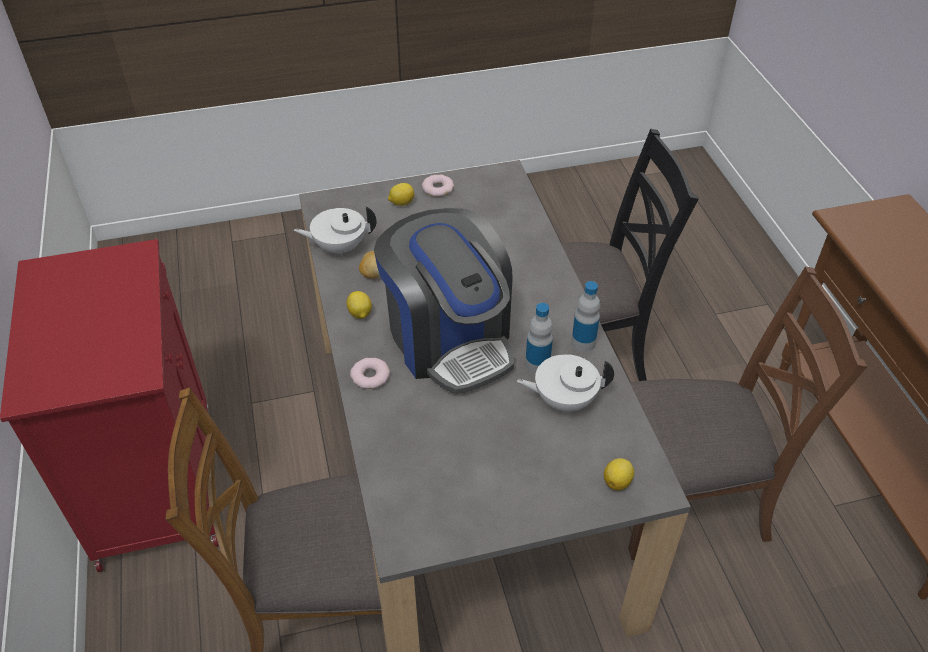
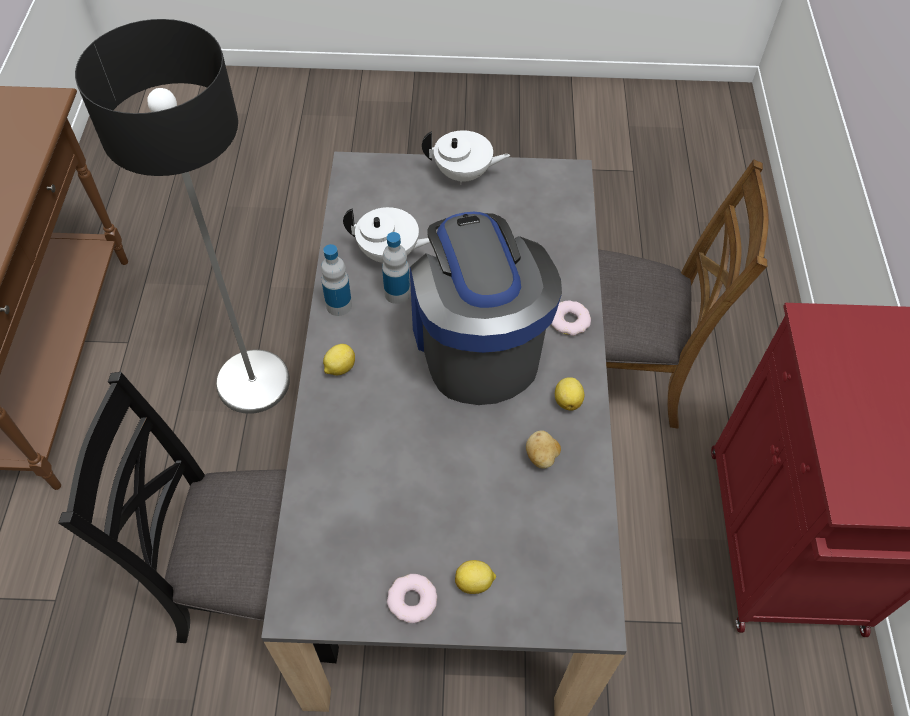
camera: 165 degrees left, 10 degrees up
(339, 247) = (578, 516): white teapot -> white teapot (463, 174)
(617, 481) = (380, 179): lemon -> lemon (339, 368)
(688, 499) = (253, 381): brown chair -> floor lamp

